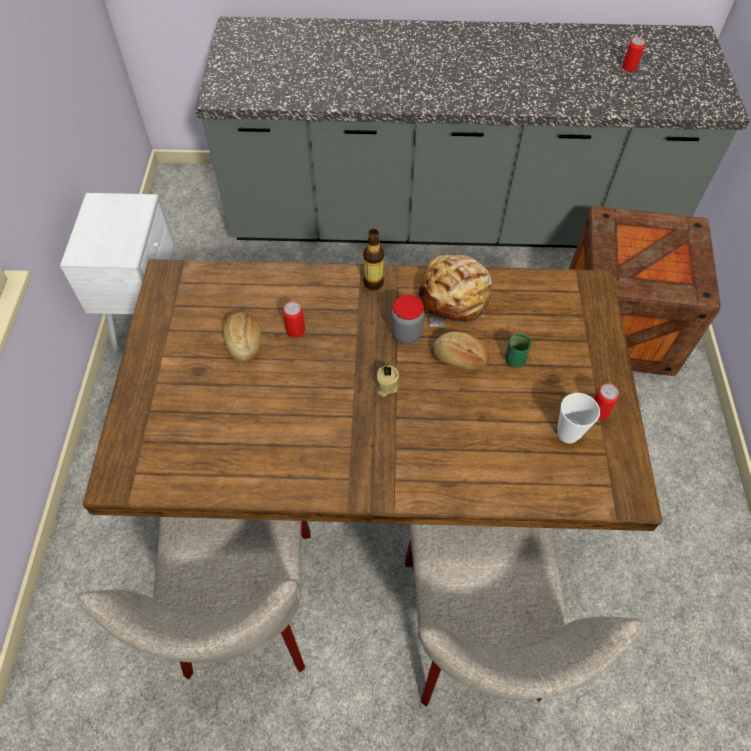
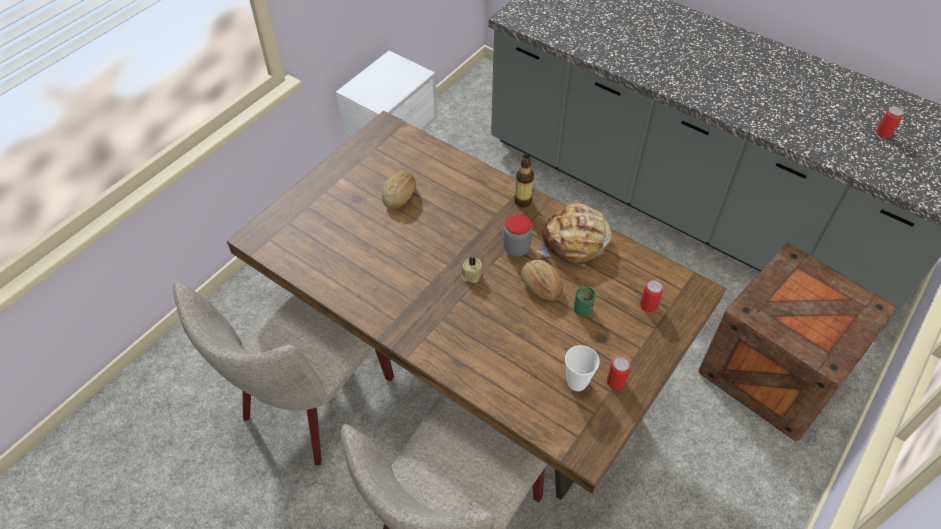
camera: 35 degrees right, 5 degrees down
(295, 330) = (440, 205): can -> can (648, 305)

